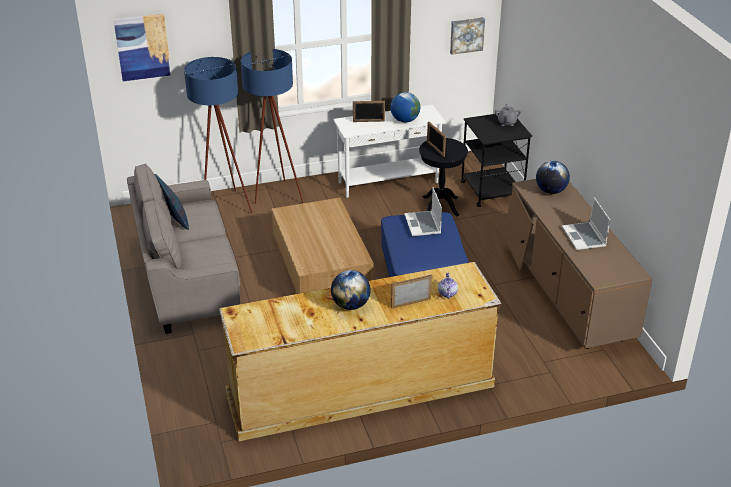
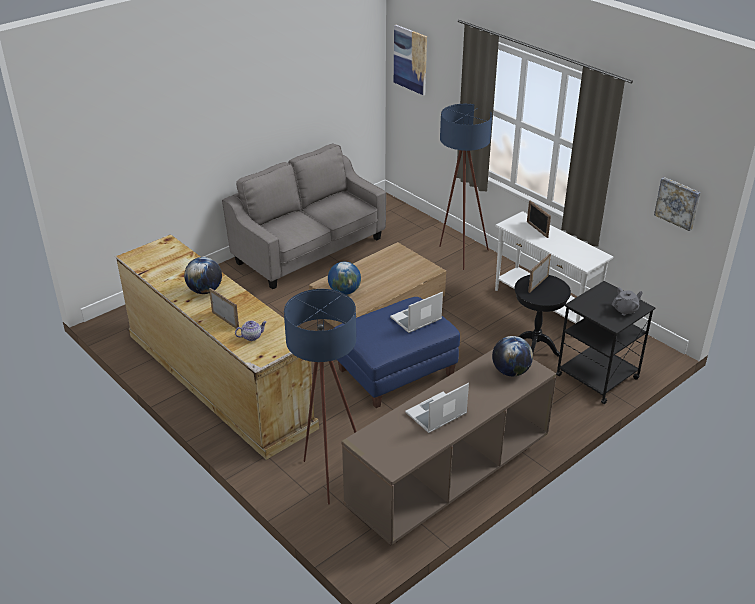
camera: 65 degrees right, 0 degrees up
(174, 219) = (329, 200): blue pillow -> none
(224, 207) = (421, 234): blue floor lamp -> blue floor lamp (327, 473)
(405, 120) = (561, 248): globe -> globe (344, 291)

